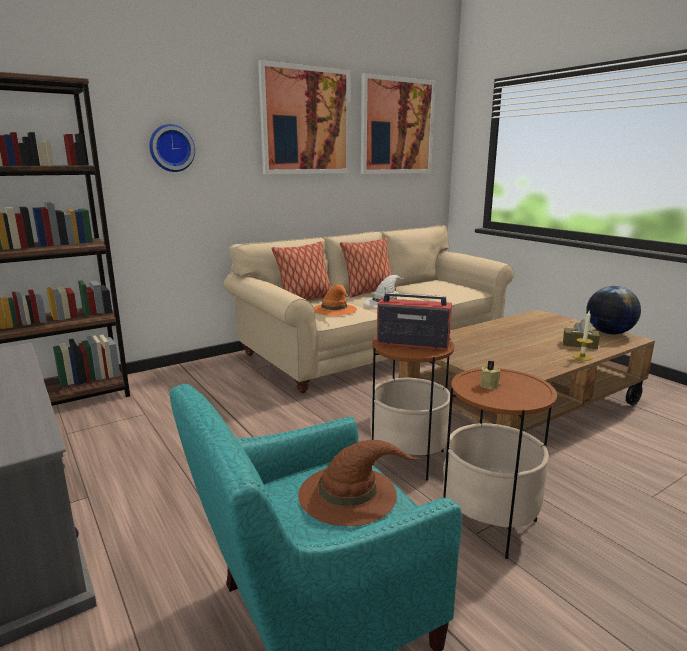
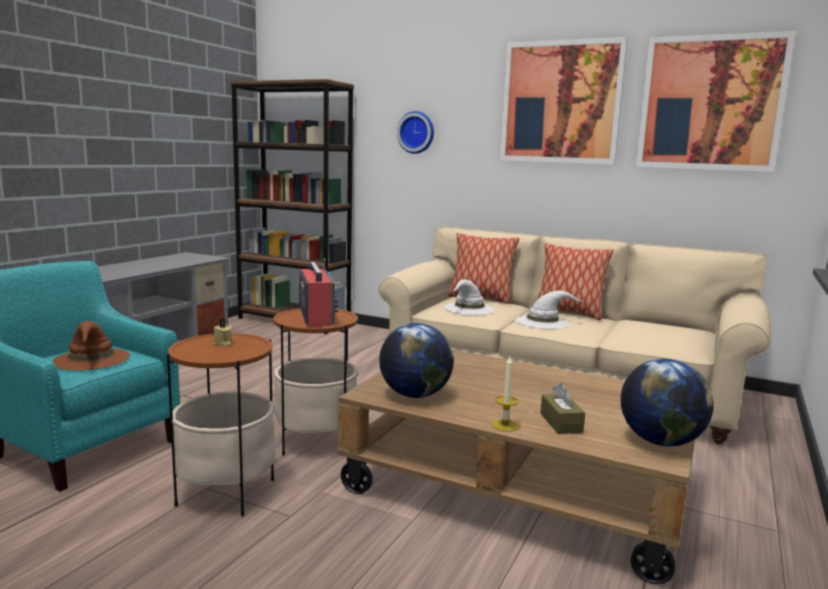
camera: 60 degrees right, 5 degrees down
(335, 309) = (469, 309): orange hat -> white hat
(518, 367) = (414, 395): none -> globe

